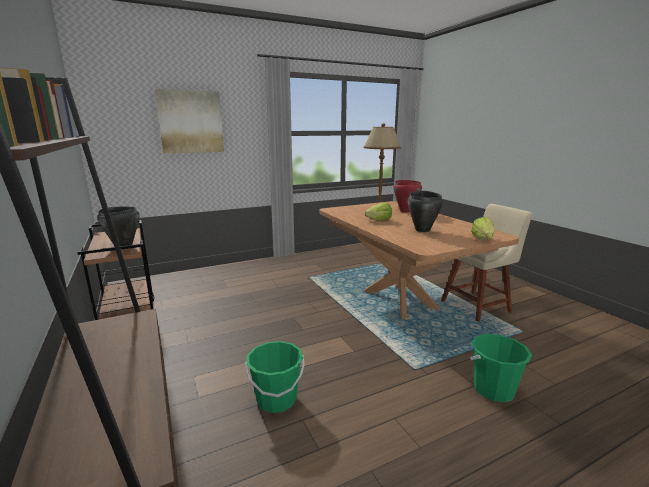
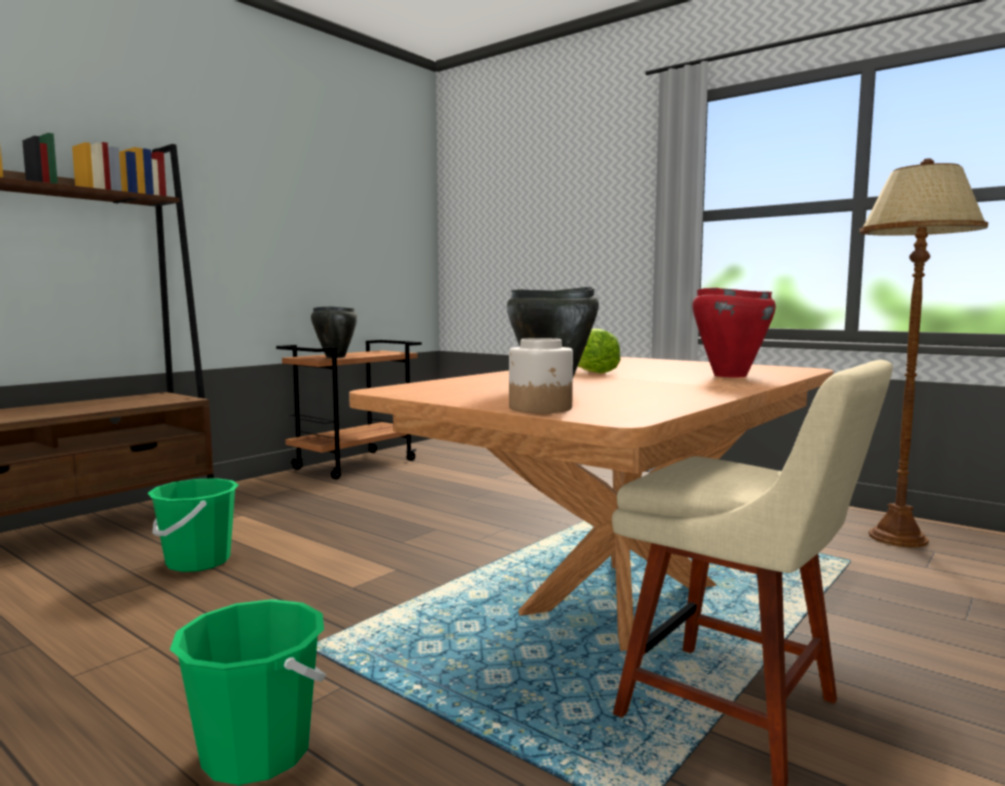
camera: 65 degrees right, 10 degrees down
(191, 122) = (550, 208): picture -> none
(482, 239) = (541, 408): lettuce -> jar

